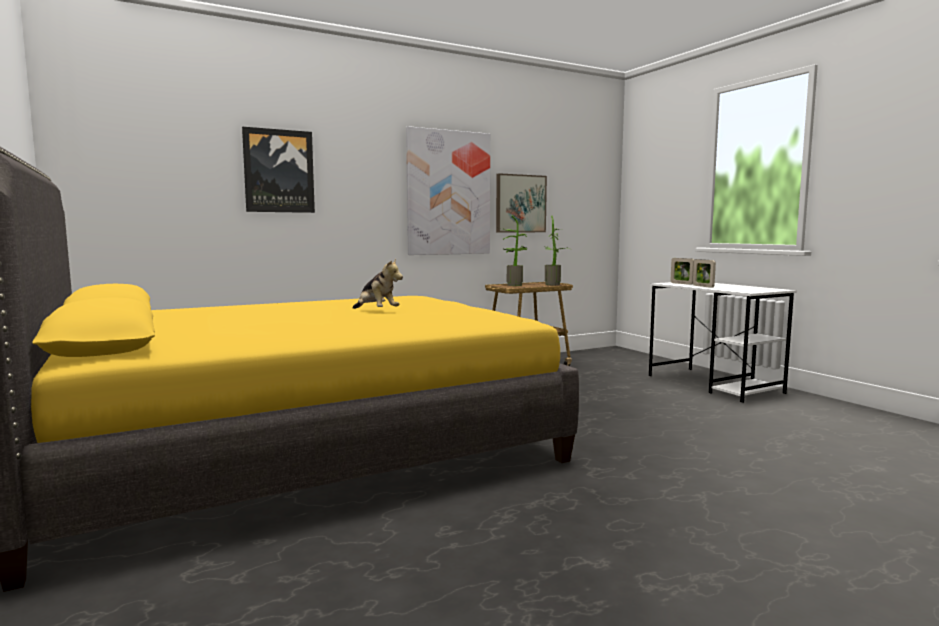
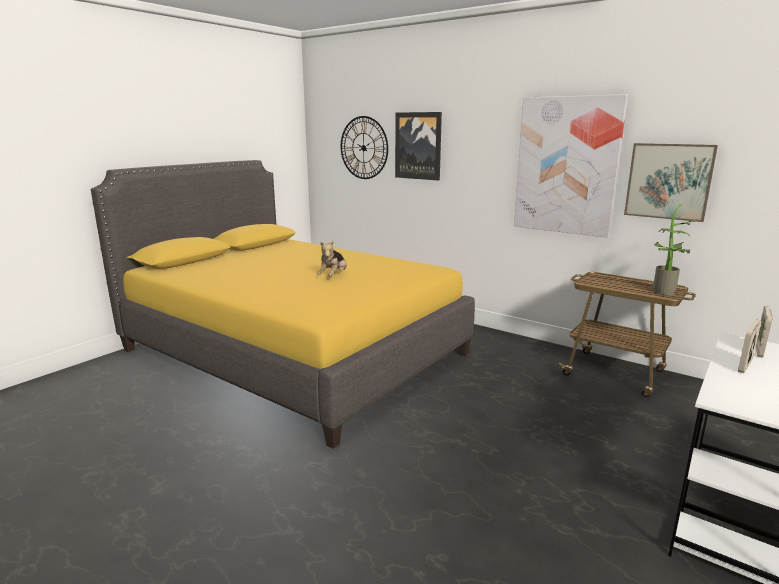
camera: 65 degrees right, 10 degrees up
(181, 172) = (363, 148): none -> wall clock
(514, 285) = (618, 280): potted plant -> none

